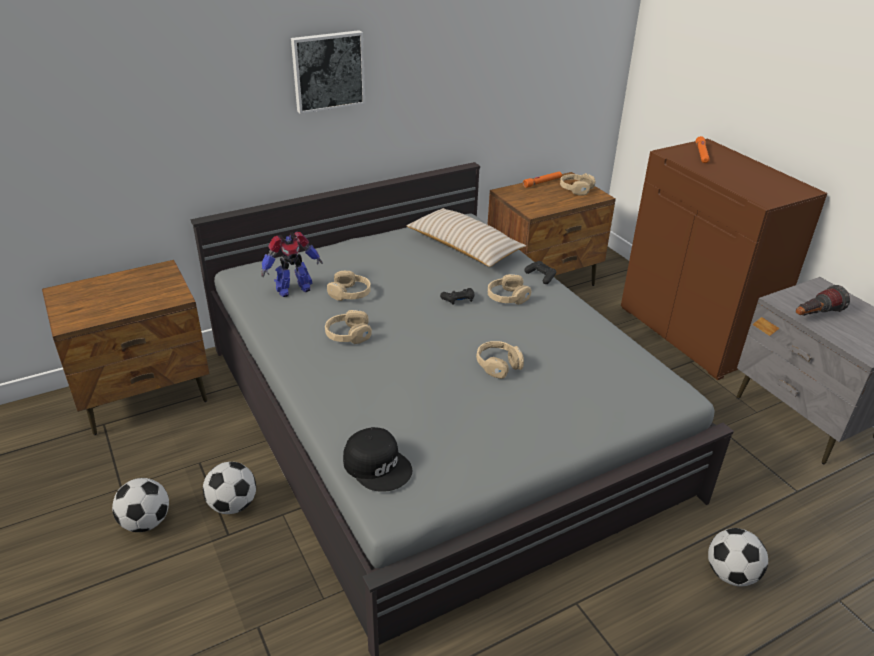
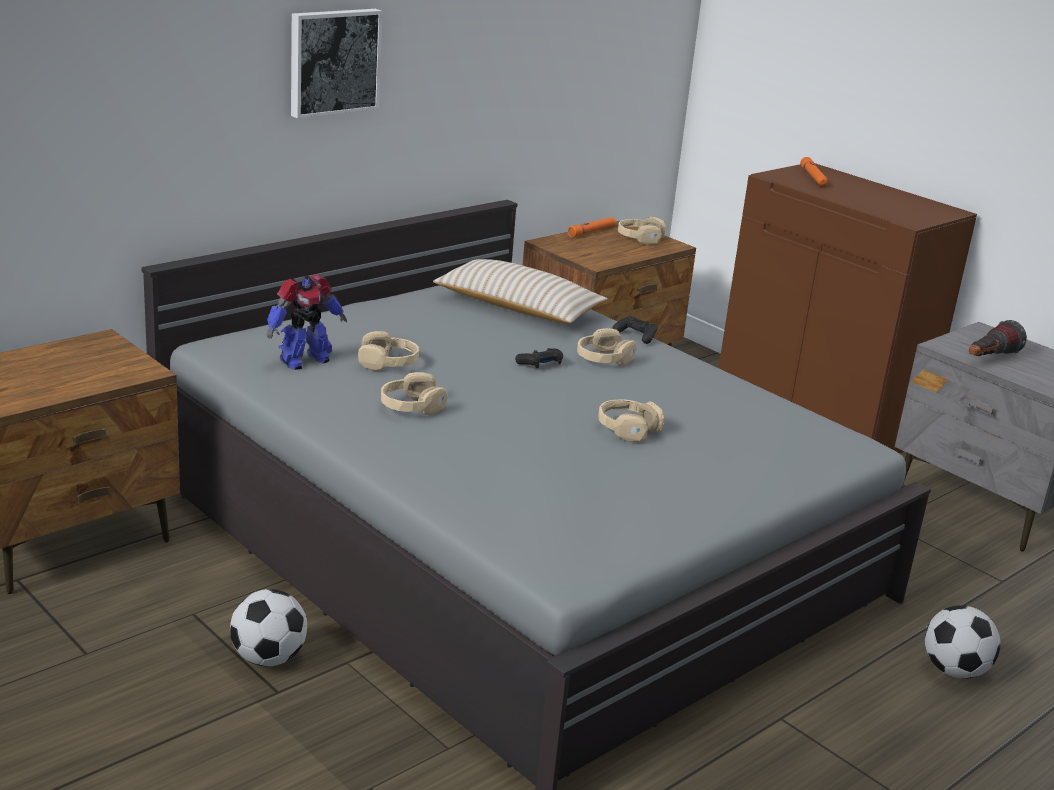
camera: 15 degrees left, 10 degrees down
(146, 522) = (146, 689): football -> none
(378, 465) = (528, 534): black cap -> none

